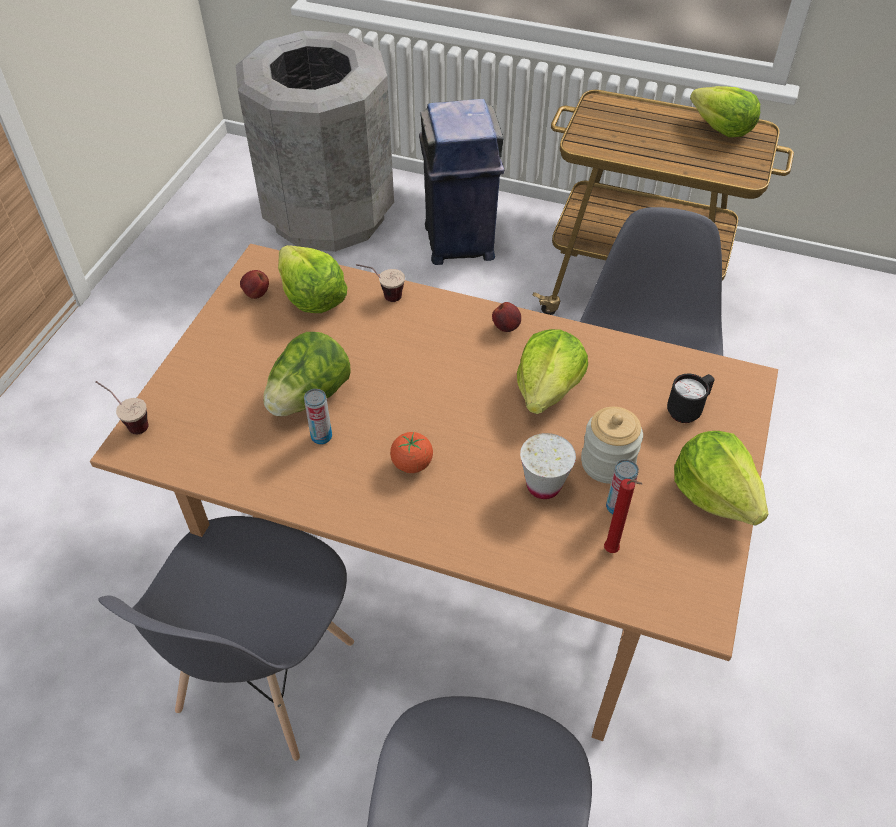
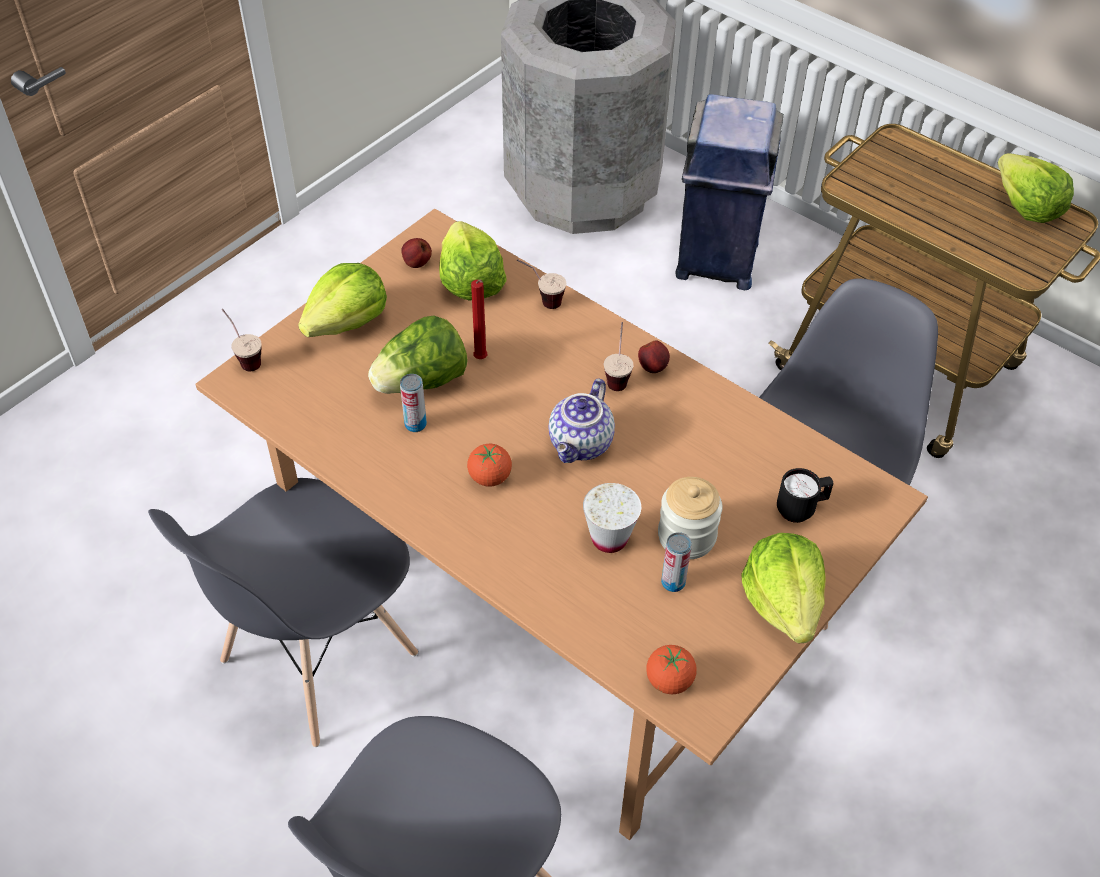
camera: 20 degrees right, 0 degrees up
(479, 342) = (617, 375): none -> cup
(479, 410) = (582, 444): none -> teapot
(548, 389) = (664, 443): lettuce -> lettuce (347, 322)
(613, 551) = (646, 623): red candle -> red candle (481, 360)
(659, 596) = (669, 680): none -> tomato

